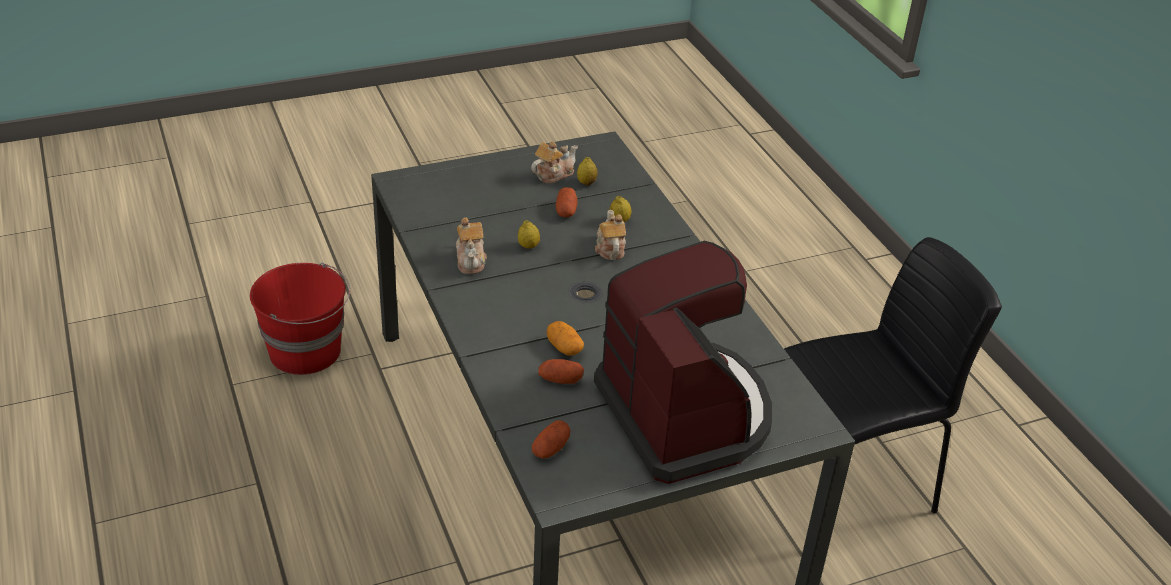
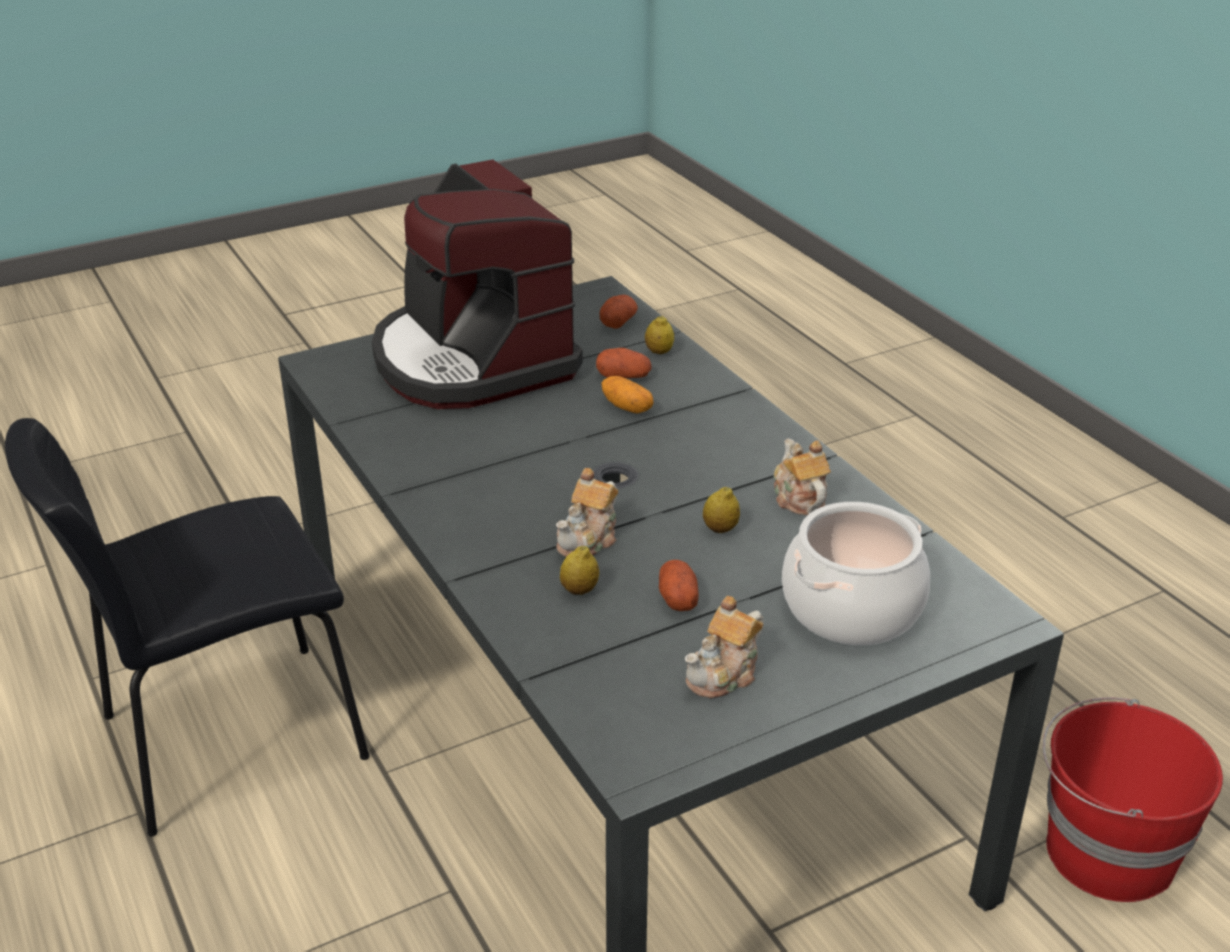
camera: 175 degrees right, 5 degrees down
(474, 195) = (851, 609): none -> cooking pot
(586, 183) = (654, 662): lemon -> lemon (659, 352)
(609, 248) = (589, 540): teapot -> teapot turned 45 degrees clockwise

